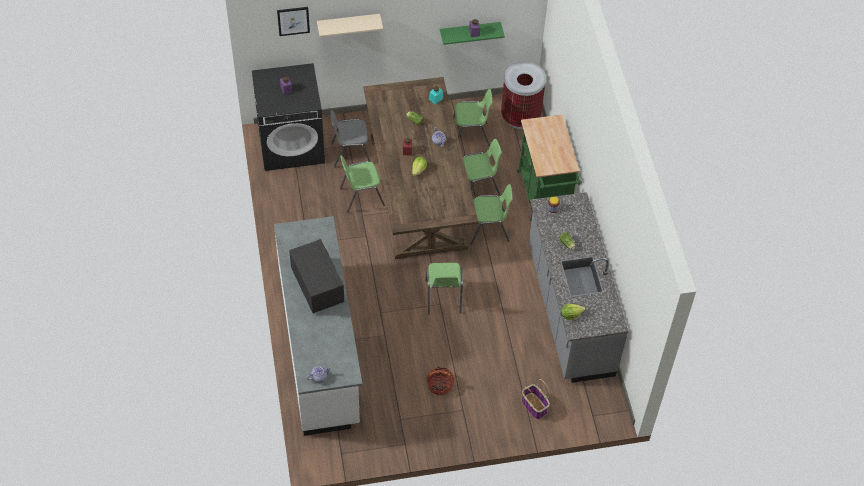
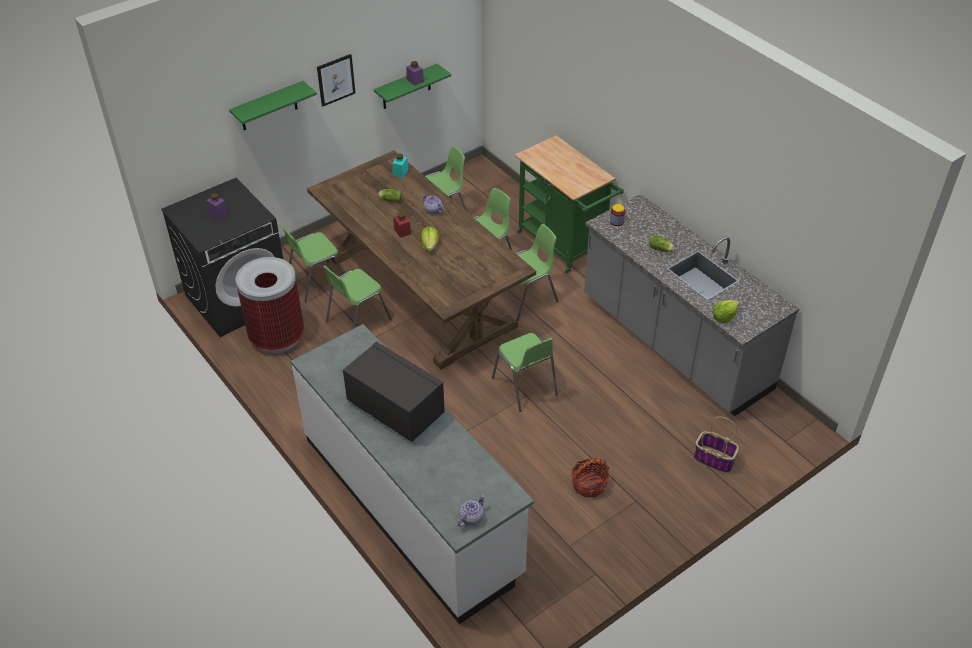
camera: 25 degrees left, 10 degrees down
(293, 20) = (200, 116): picture -> picture (335, 79)
(348, 24) = (268, 107): beige shelf -> green shelf
(350, 154) = (316, 282): grey chair -> green chair
(520, 116) = (484, 182): trash can -> trash can (277, 337)

